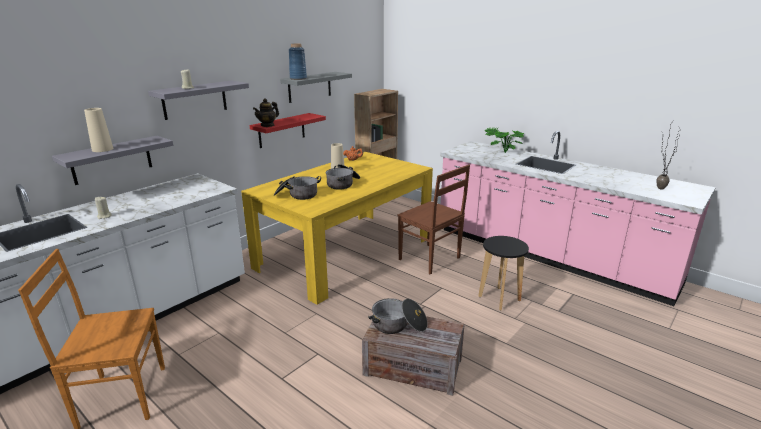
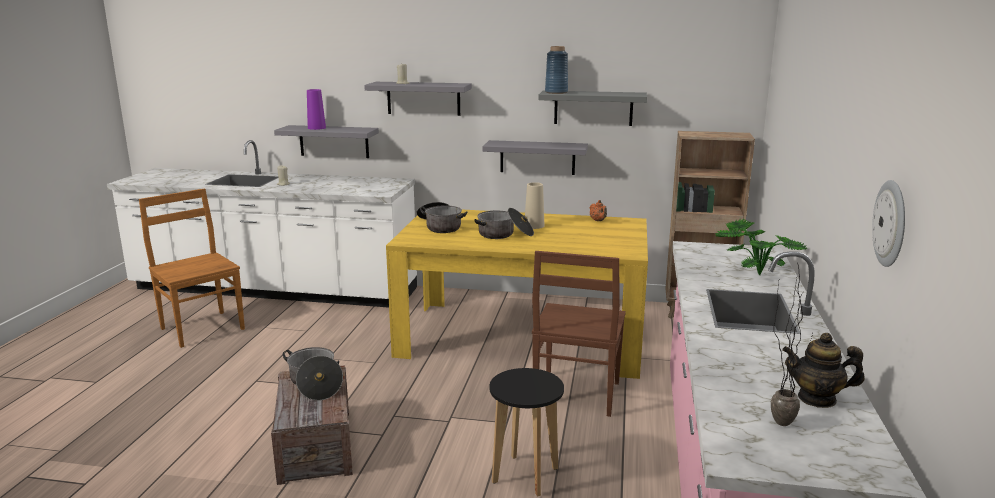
camera: 60 degrees right, 5 degrees down
(102, 149) = (316, 128): beige vase -> purple vase
(267, 125) = (497, 144): teapot -> teapot (817, 398)
(281, 130) = (537, 157): red shelf -> grey shelf
(632, 102) = (891, 223): none -> wall clock

